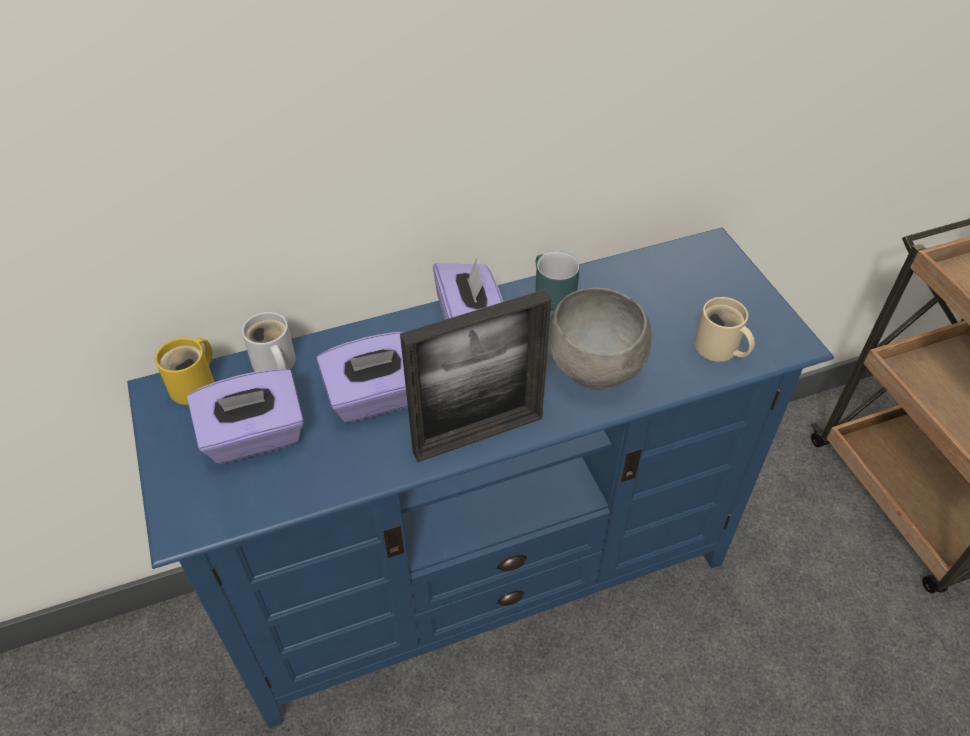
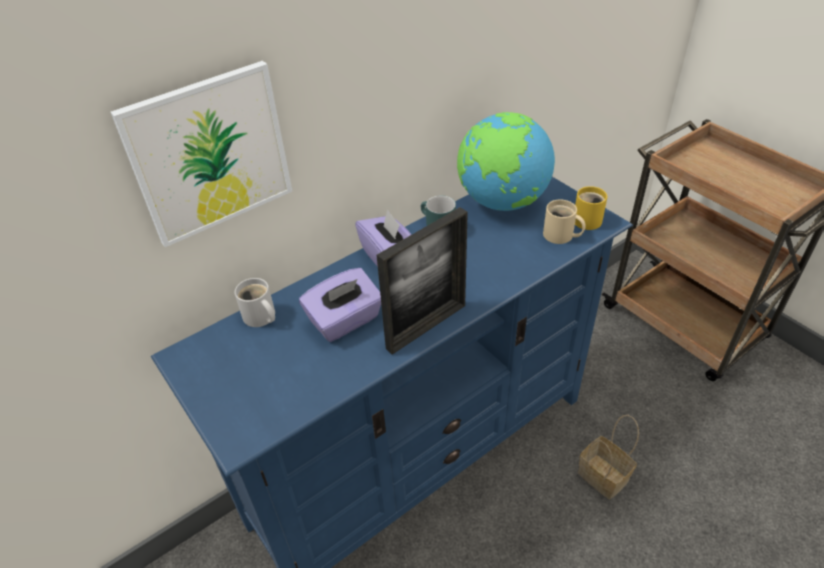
camera: 15 degrees left, 5 degrees down
(196, 385) = (207, 345): yellow mug -> yellow mug (588, 219)
(227, 143) = (210, 154): none -> picture
(255, 437) = (267, 368): purple tissue box -> none
(595, 370) = (487, 267): grey bowl -> none
(657, 278) = (502, 202): none -> globe
(721, 681) = (604, 477): none -> basket

